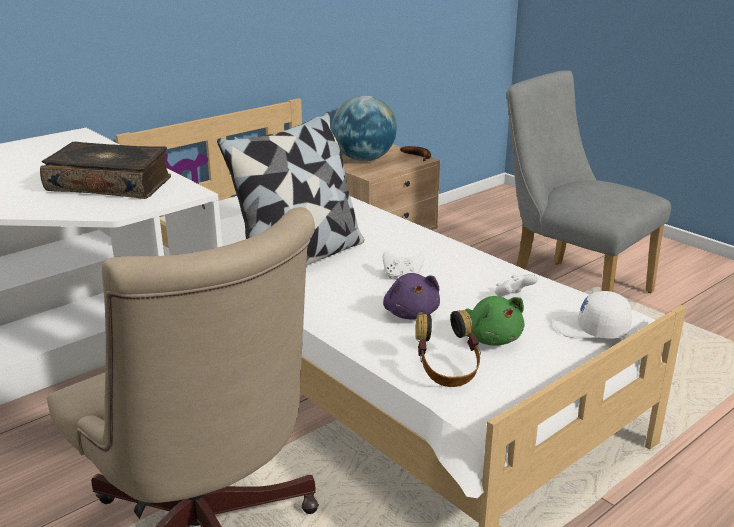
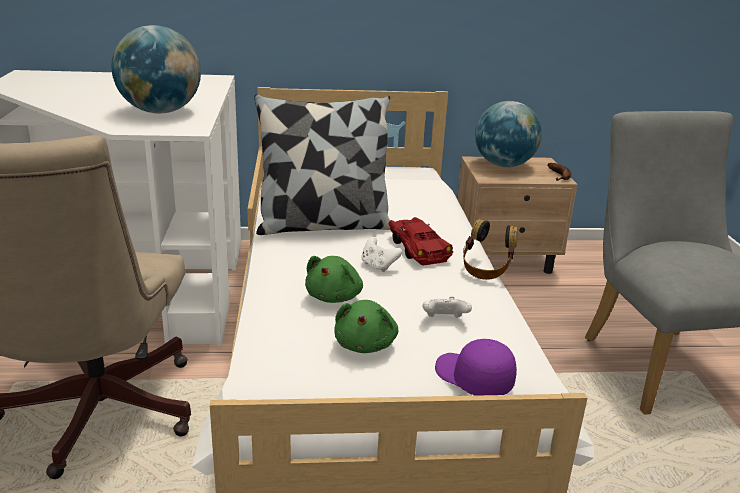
camera: 35 degrees right, 0 degrees up
(110, 184) = (160, 112): book -> globe
(407, 251) = (417, 249): none -> red toy car
(411, 313) = (335, 296): purple plush toy -> green plush toy
(447, 371) = (283, 353): headphones -> headphones (486, 269)
(591, 329) = (472, 379): white cap -> purple cap

